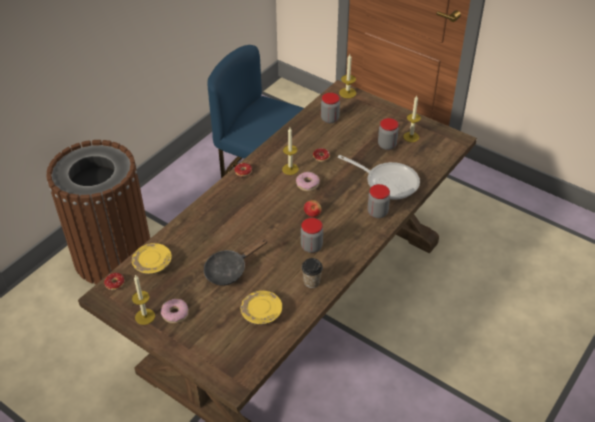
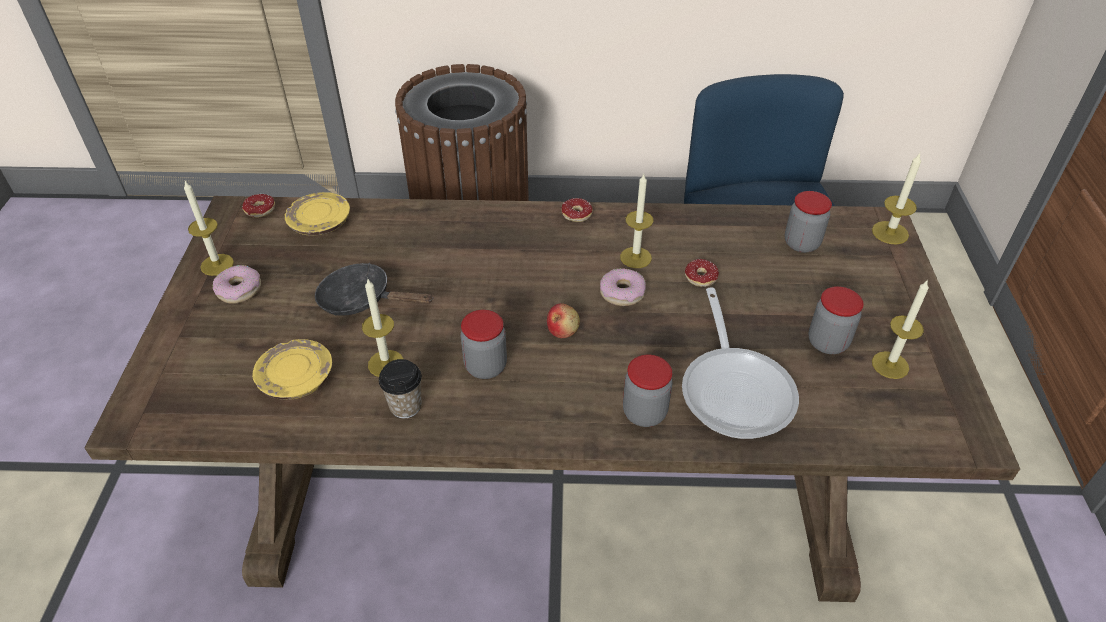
camera: 55 degrees right, 0 degrees up
(280, 278) = (386, 363): none -> candle

